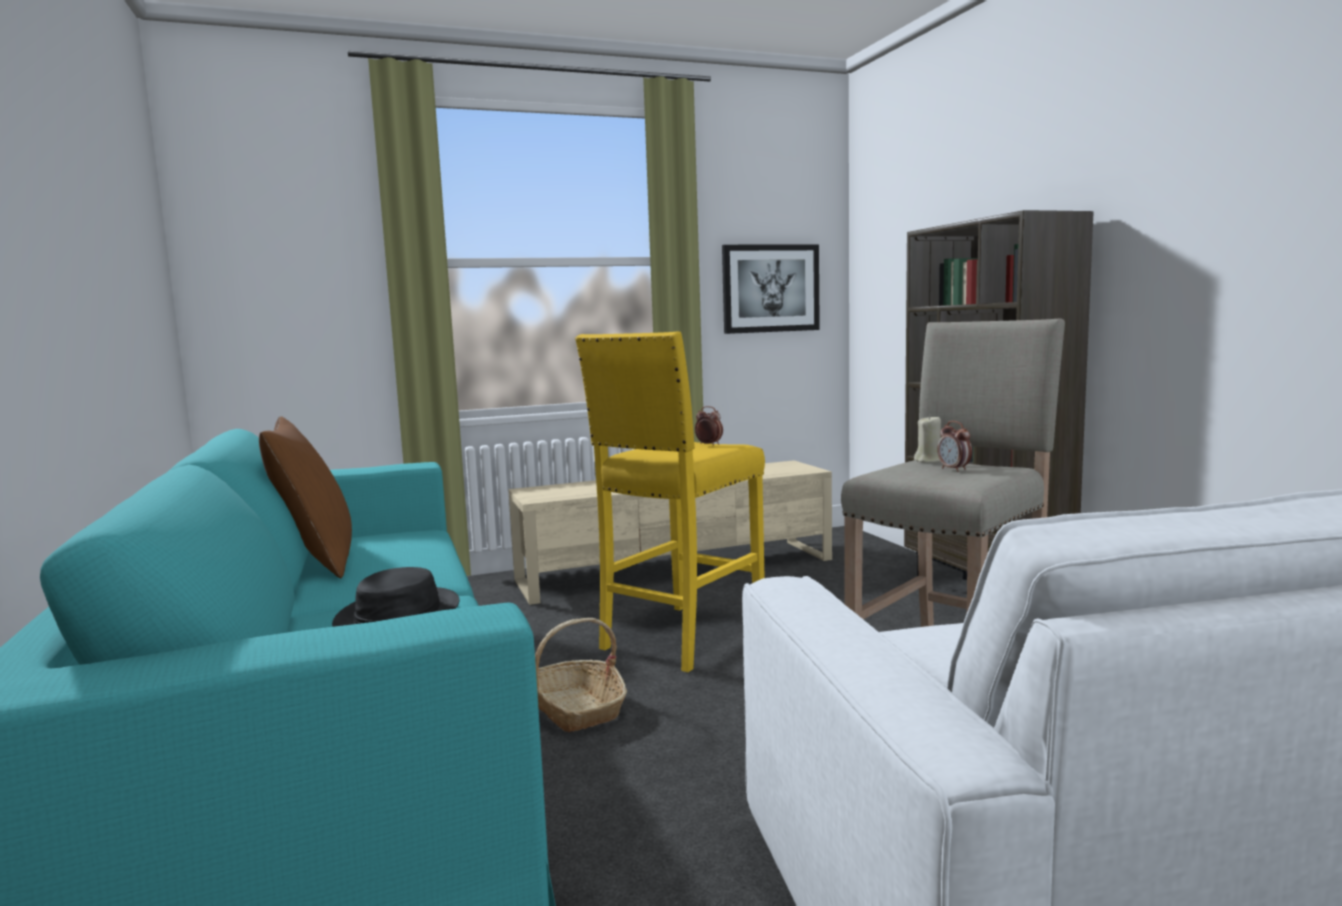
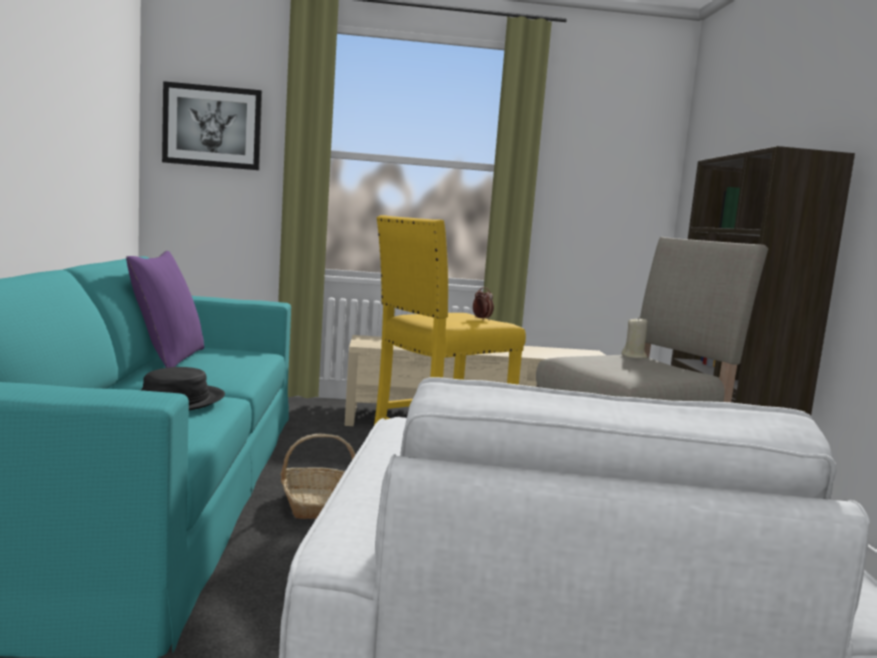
camera: 15 degrees right, 0 degrees up
(317, 561) = (168, 358): brown pillow -> purple pillow
(770, 288) = (602, 201): picture -> picture (212, 126)
(954, 469) = (642, 366): alarm clock -> none

